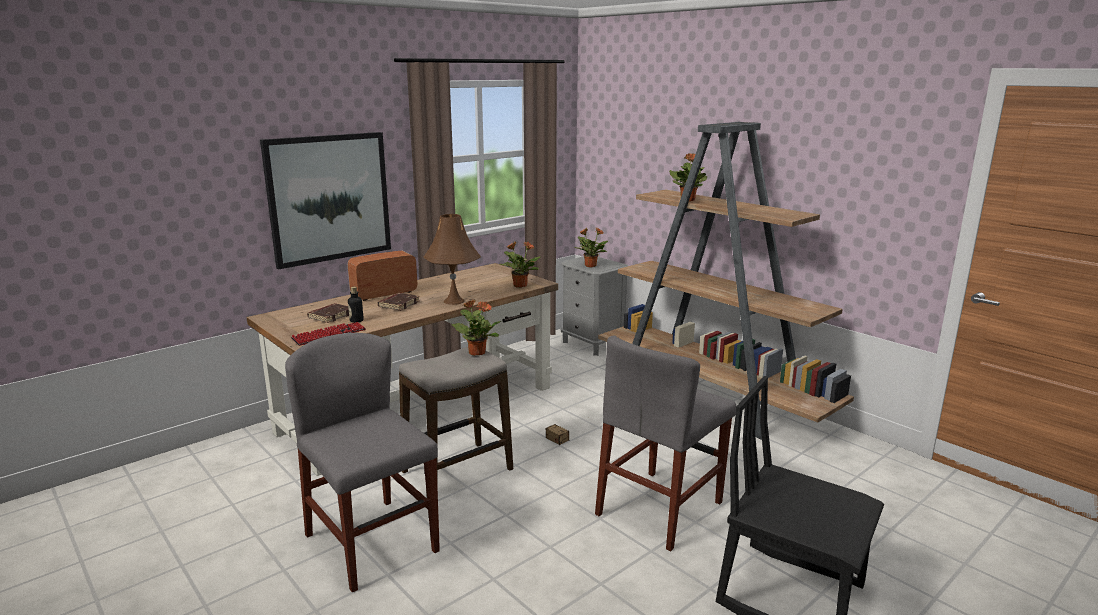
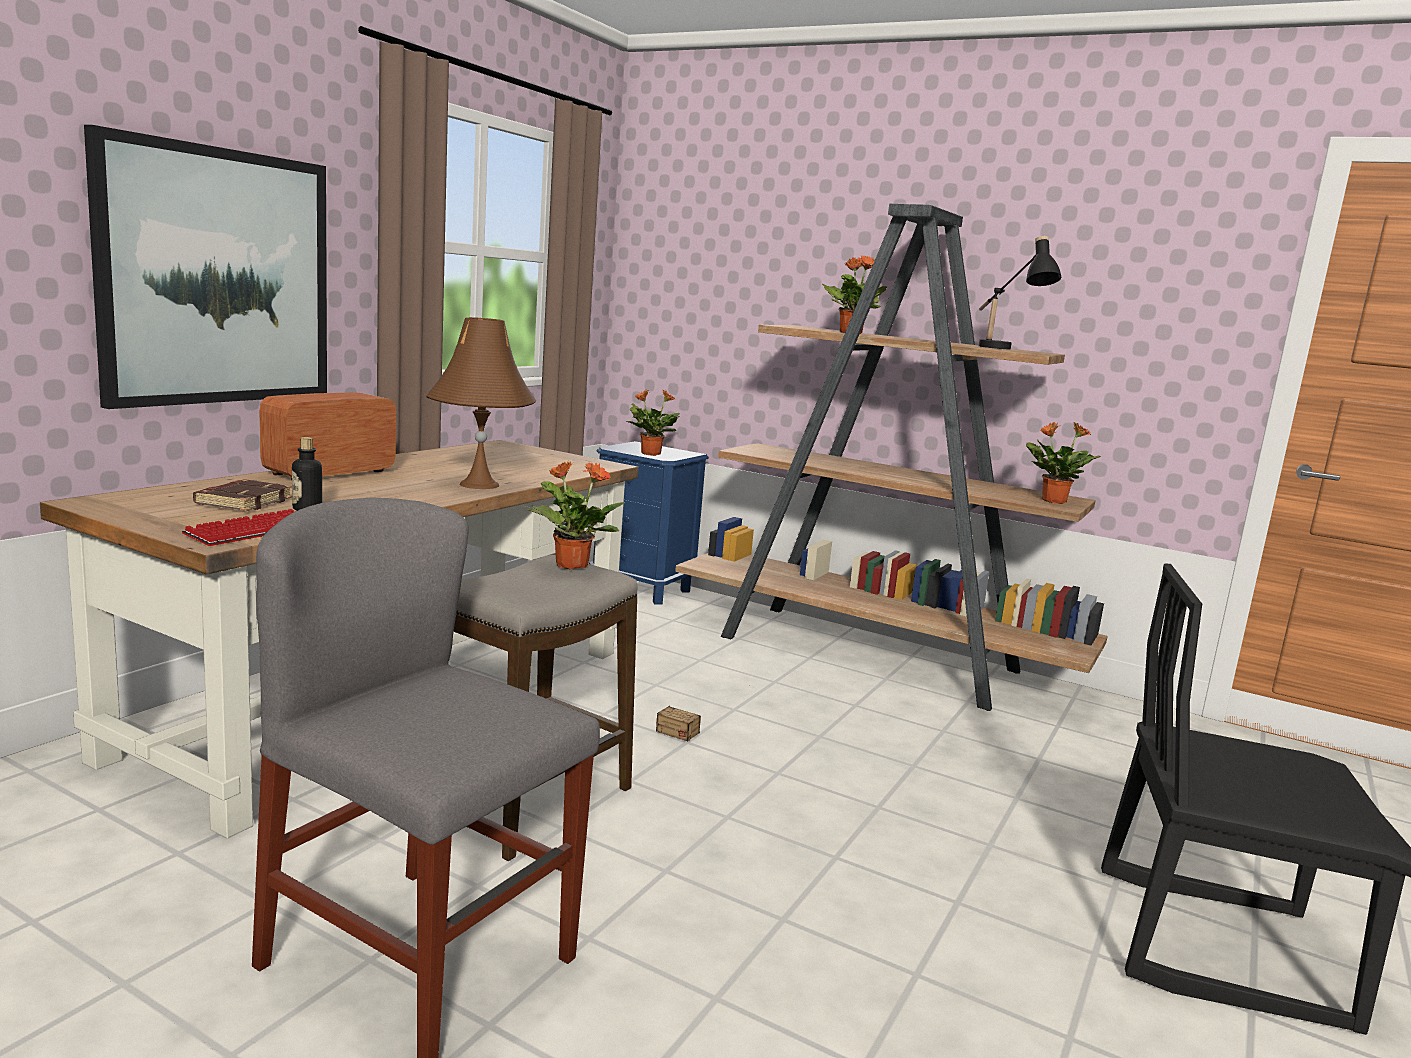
camera: 20 degrees left, 5 degrees down
(398, 304) = (374, 487): brown book -> none
(519, 285) = (577, 467): potted plant -> potted plant (1052, 501)
(592, 344) = (641, 588): grey nightstand -> blue nightstand
(660, 508) = (920, 828): grey chair -> none
(772, 214) = (1004, 349): none -> black table lamp

